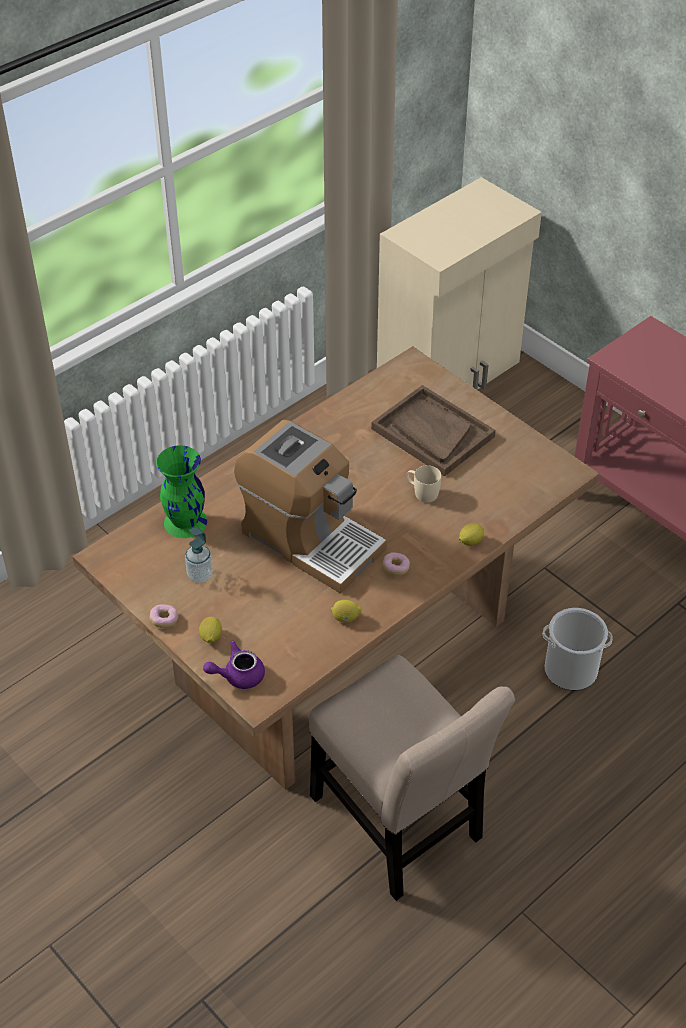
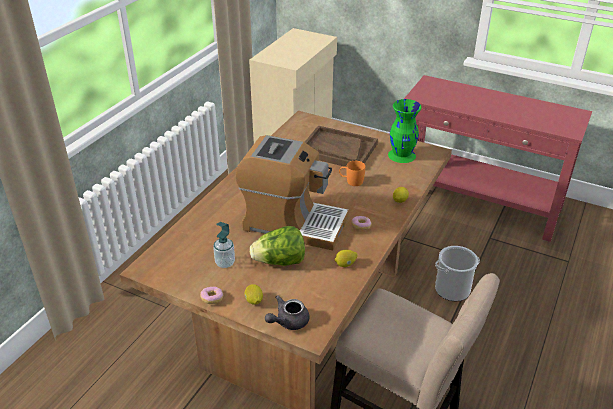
camera: 20 degrees left, 10 degrees down
(185, 522) = (198, 233): green vase -> green vase (402, 155)
(238, 675) = (288, 321): purple teapot -> grey teapot
(267, 591) = (280, 261): none -> lettuce
(422, 492) = (351, 181): beige mug -> orange mug

